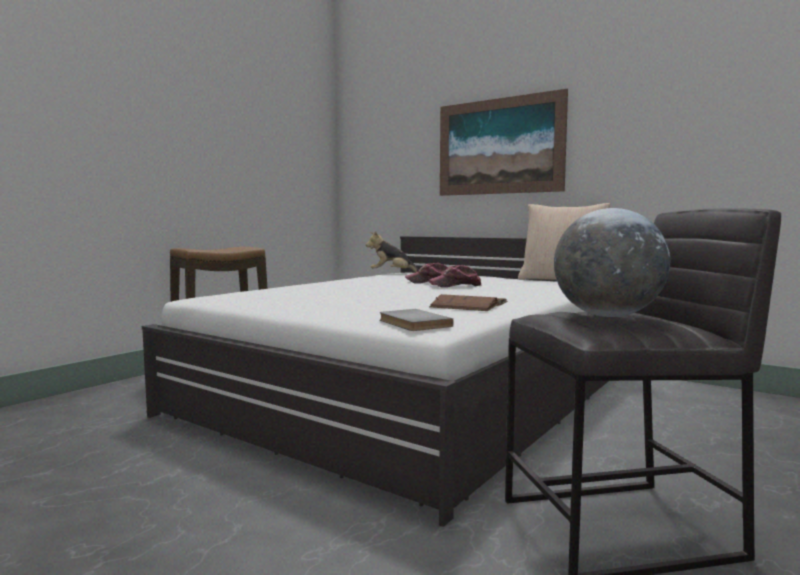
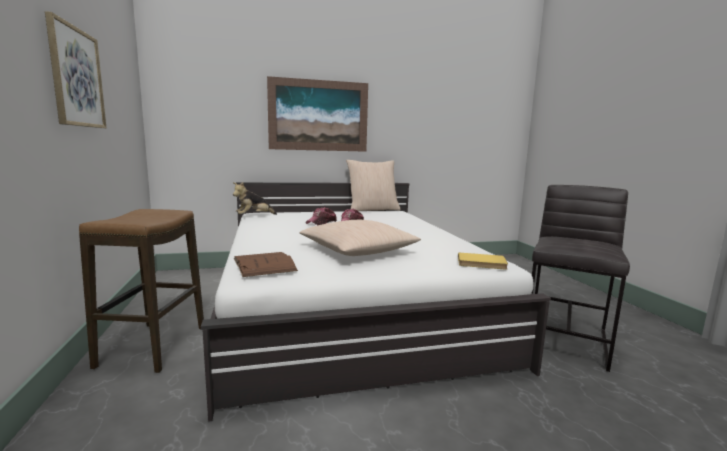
camera: 50 degrees left, 5 degrees up
(216, 136) = (76, 77): none -> picture
(348, 299) = (357, 251): none -> beige pillow
(412, 323) = (481, 263): grey book -> yellow book
(469, 304) = (430, 240): brown book -> brown book (264, 264)
(607, 316) = (583, 242): globe -> none

